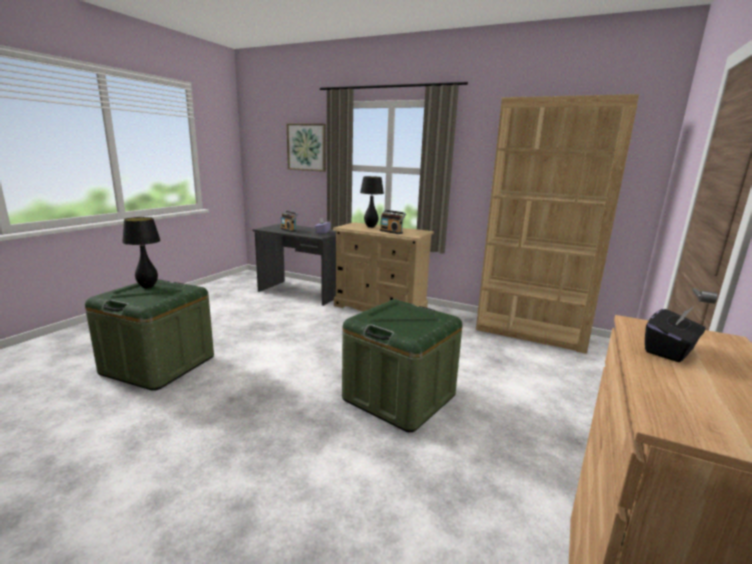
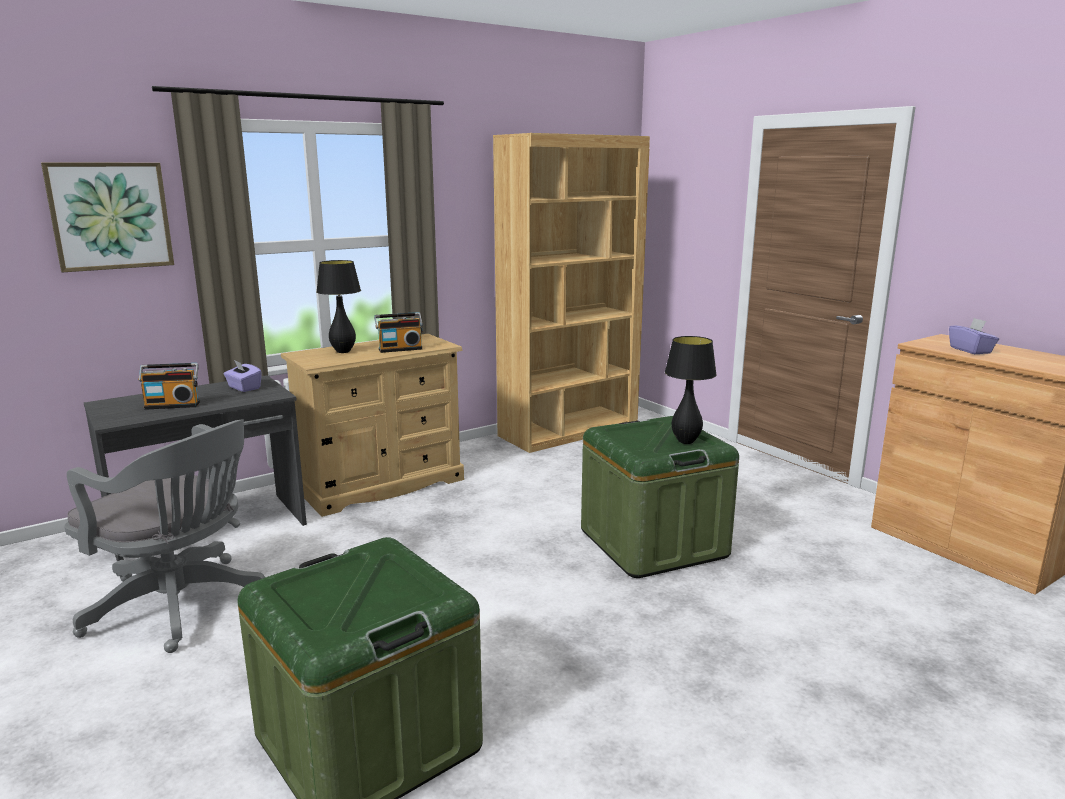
camera: 60 degrees left, 0 degrees up
(147, 287) = (308, 592): black table lamp -> black table lamp (686, 441)
(240, 307) = (182, 607): none -> grey office chair
(670, 351) = (970, 350): black tissue box -> purple tissue box

